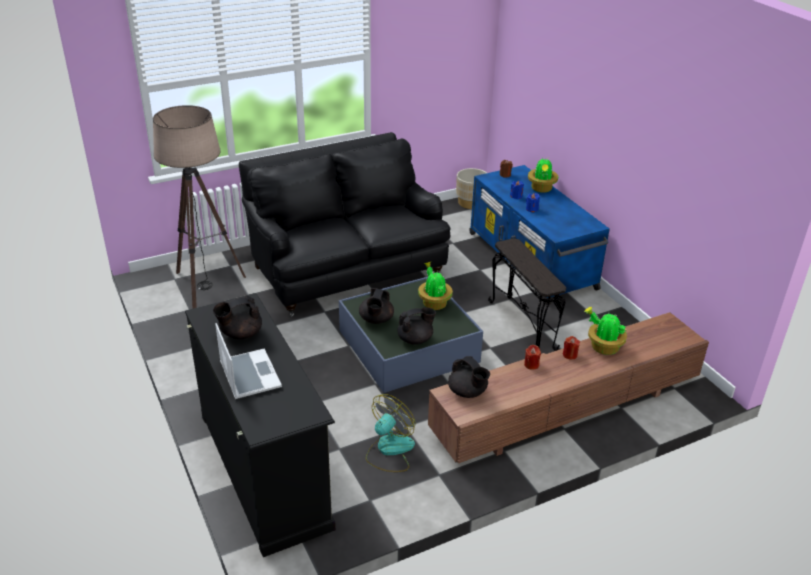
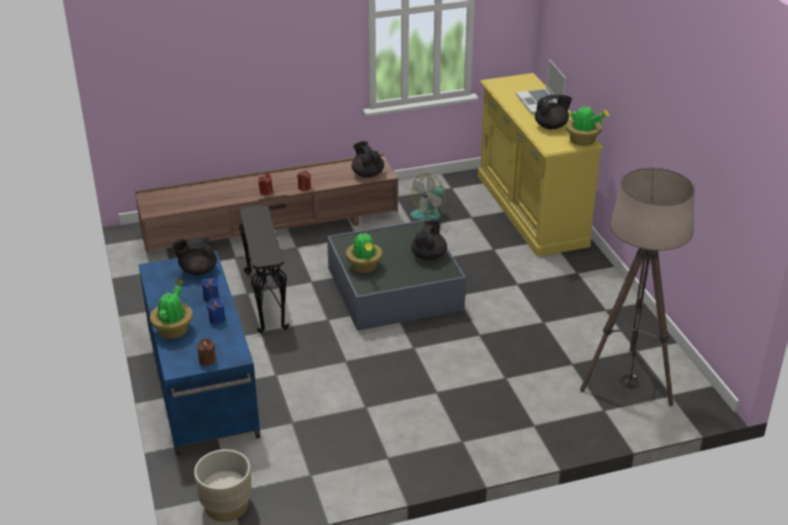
camera: 170 degrees left, 0 degrees up
(263, 469) = (531, 210): black cabinet -> yellow cabinet
(345, 267) = (450, 393): black sofa -> none
(415, 339) = (394, 235): black teapot -> black teapot (197, 270)
(603, 347) = (232, 195): potted plant -> potted plant (583, 141)

